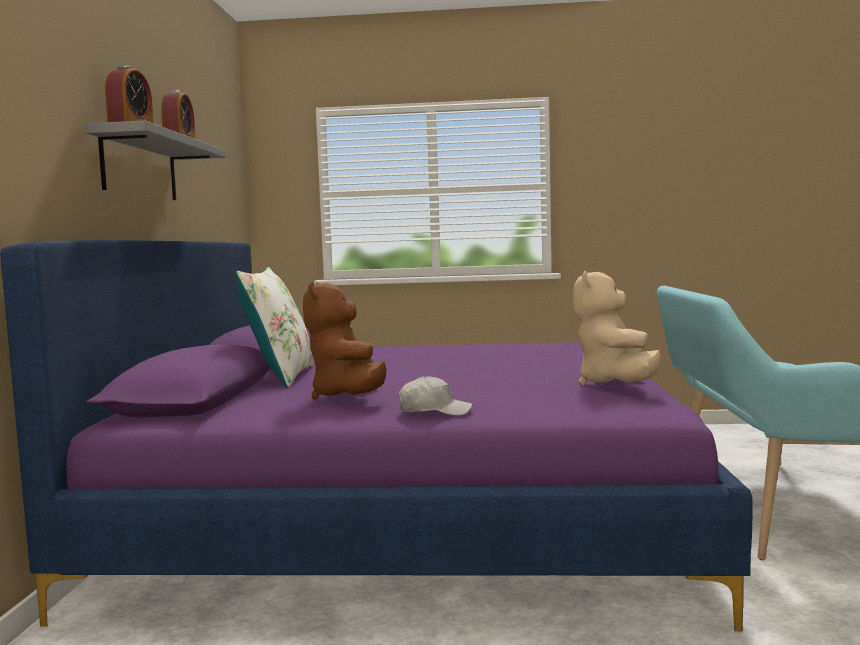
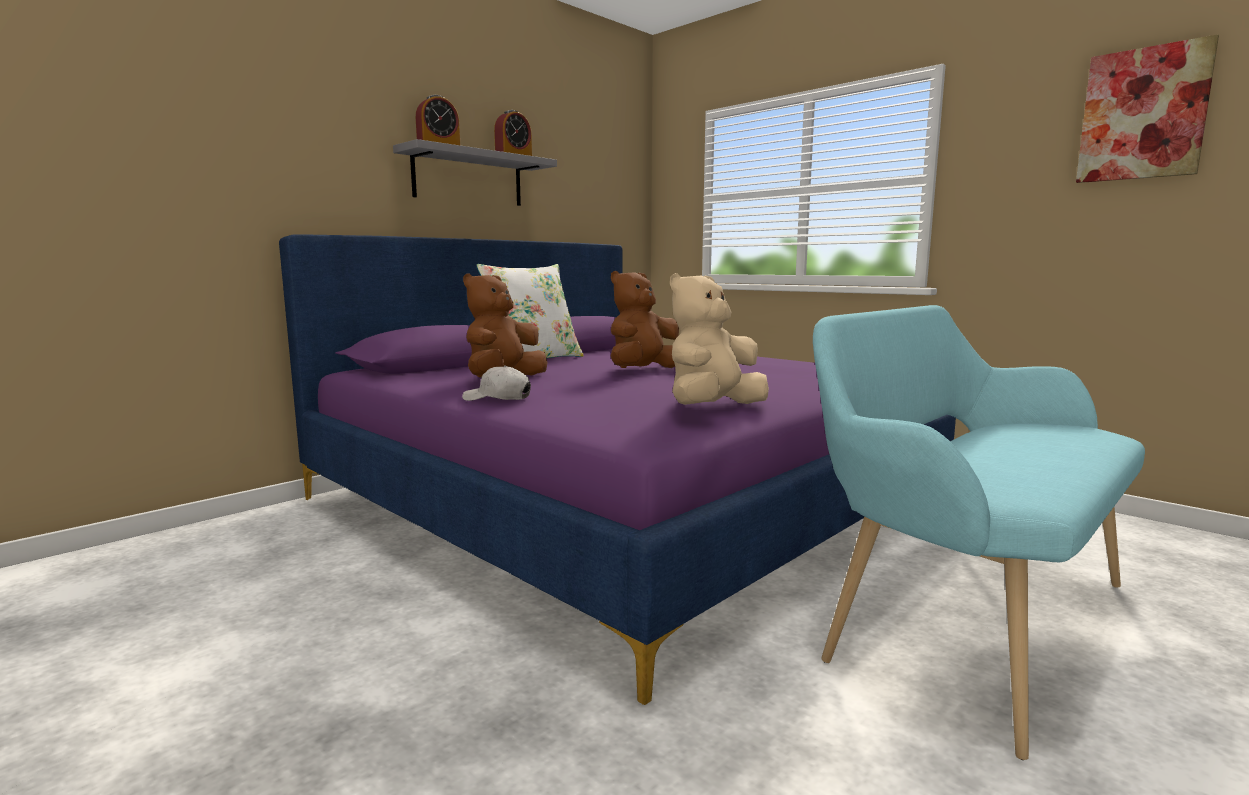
camera: 40 degrees right, 5 degrees up
(434, 411) = (497, 398): white cap -> white cap turned 150 degrees clockwise
(437, 368) = (643, 371): none -> brown plush toy
(685, 150) = (1143, 114): none -> picture

